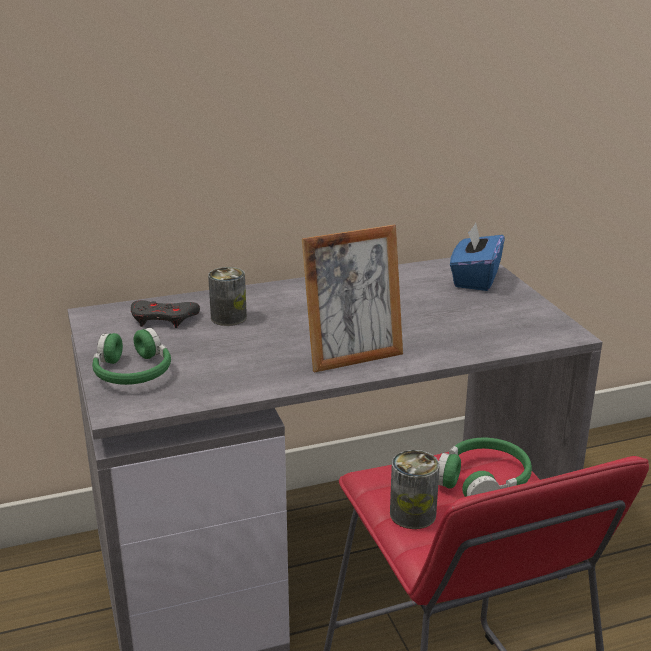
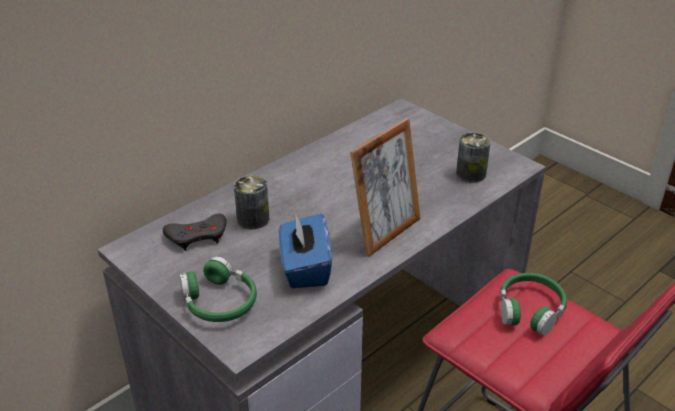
camera: 25 degrees left, 10 degrees up
(412, 514) = (504, 356): can -> can (471, 174)
(475, 279) = (415, 127): blue tissue box -> blue tissue box (305, 268)

